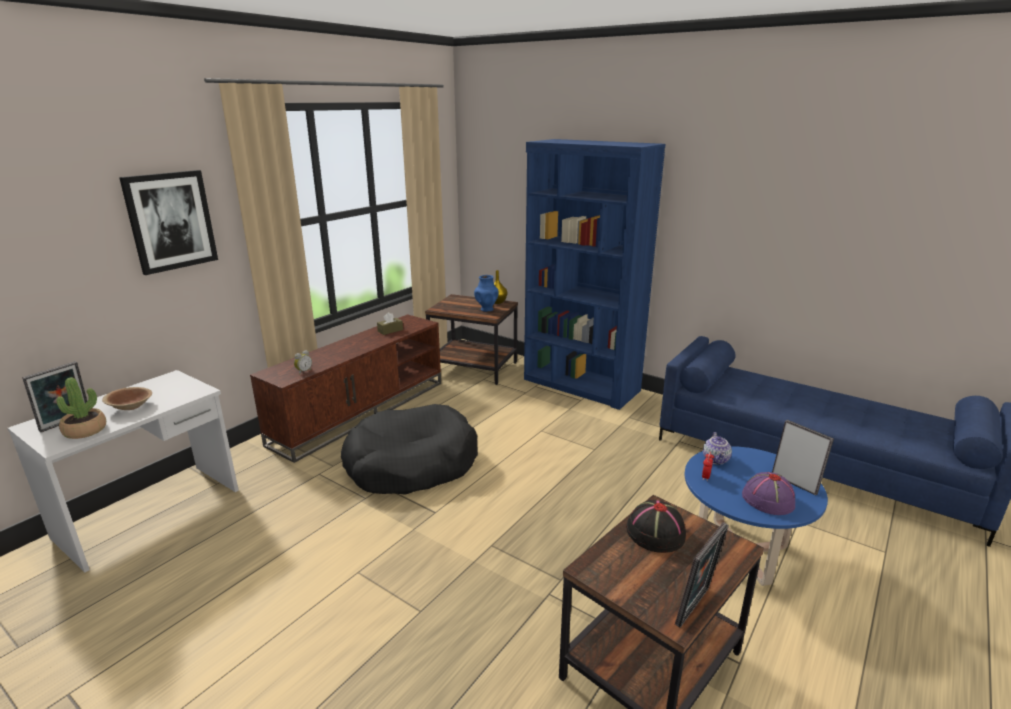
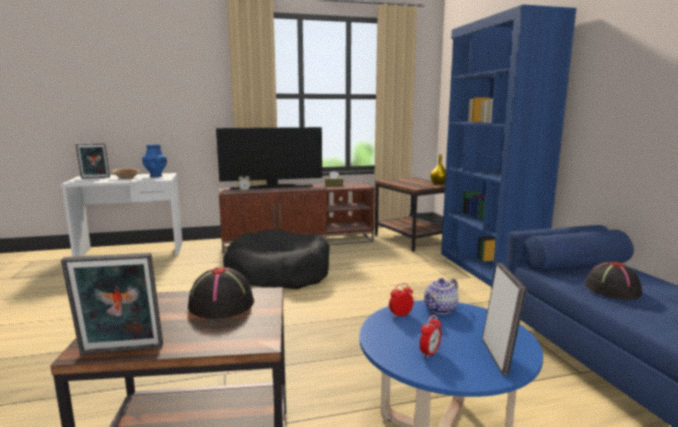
camera: 40 degrees right, 10 degrees down
(85, 430) = (93, 180): potted plant -> none
(171, 221) = (189, 79): picture -> none
(322, 353) = (272, 187): none -> television
(486, 309) = (421, 185): blue vase -> blue vase (156, 176)
(758, 396) = (611, 289): none -> black hat
(767, 499) = (430, 353): purple hat -> alarm clock

